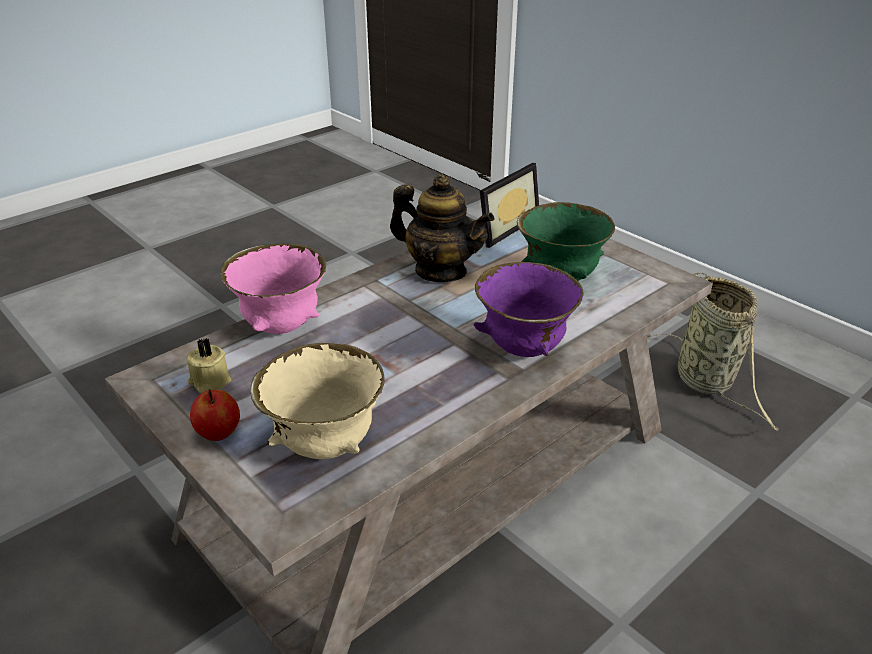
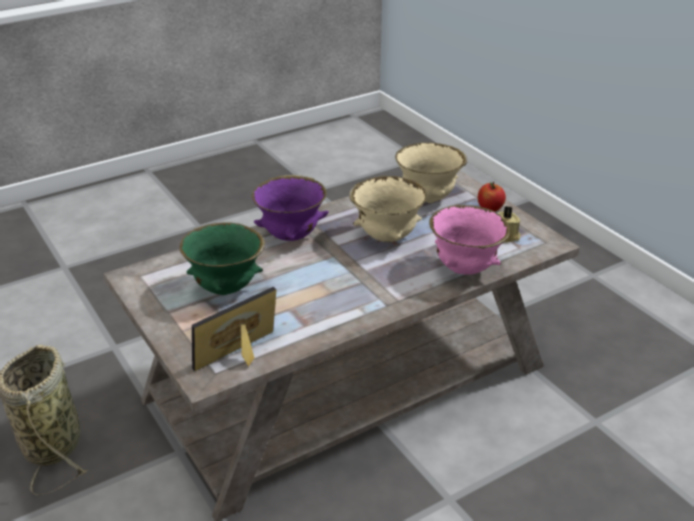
camera: 170 degrees left, 0 degrees up
(388, 362) = (387, 237): none -> beige bowl
(440, 271) = (327, 307): teapot -> none

